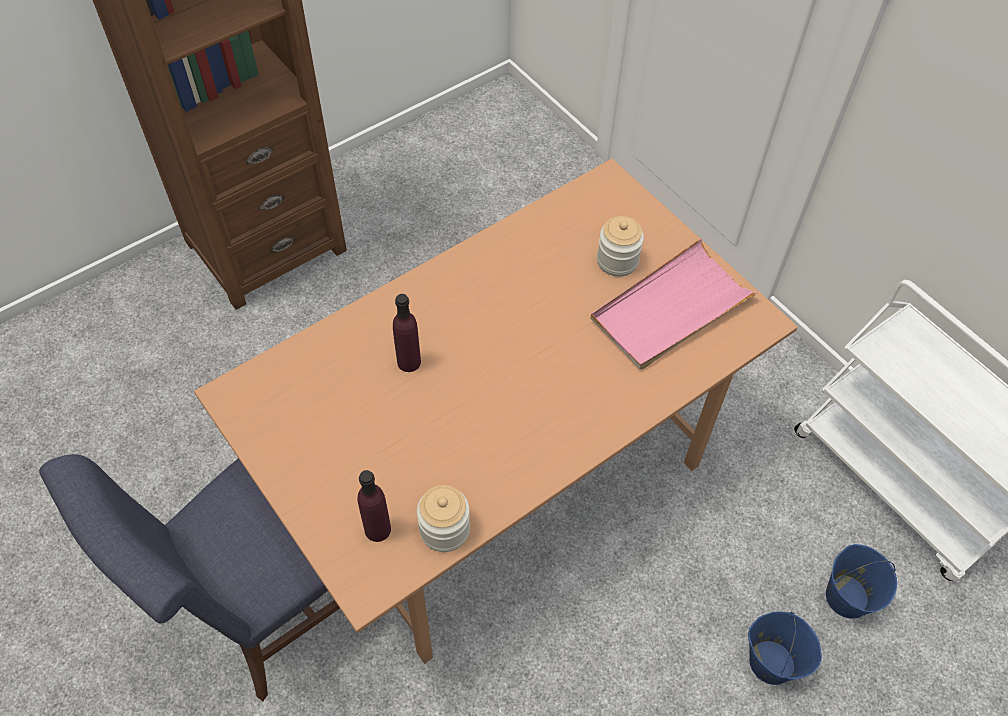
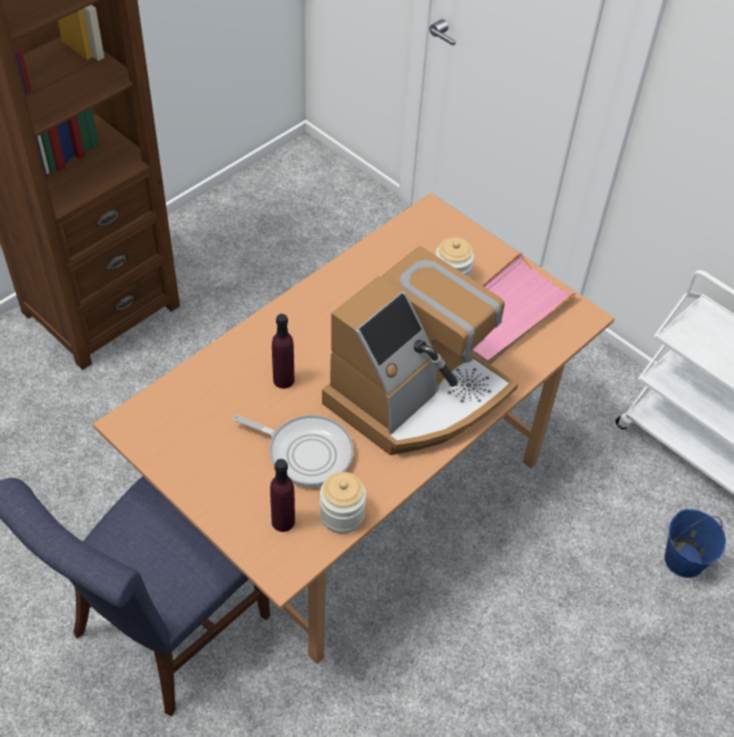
camera: 10 degrees left, 5 degrees down
(417, 450) = (305, 452): none -> frying pan
(554, 396) = (416, 395): none -> coffee machine
(770, 662) = (626, 623): blue bucket -> none

